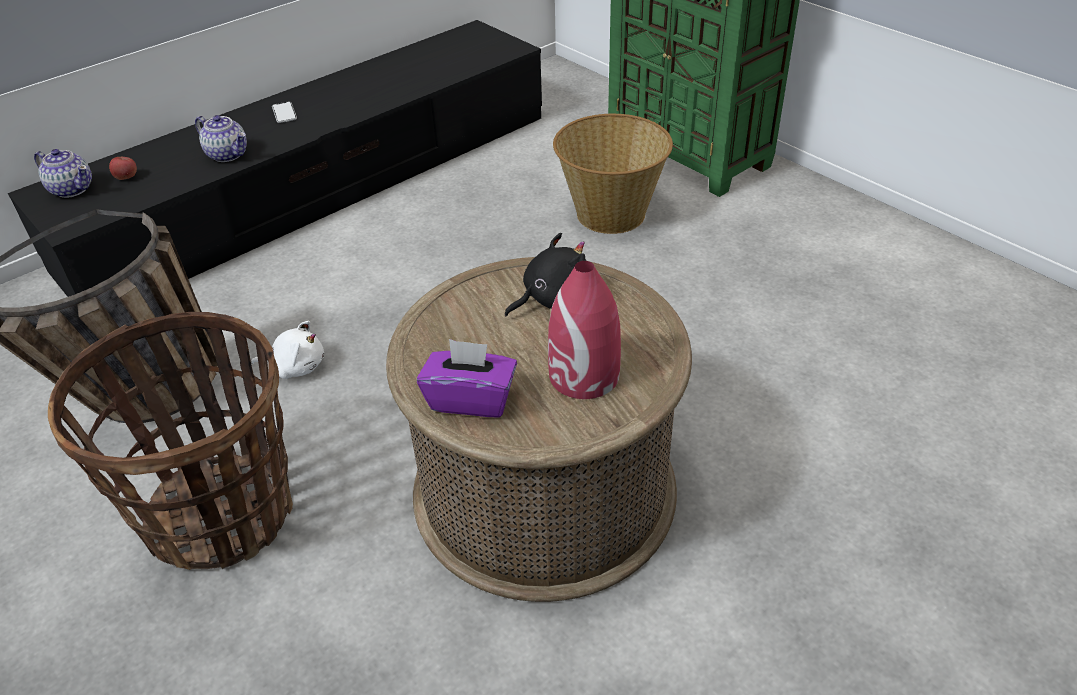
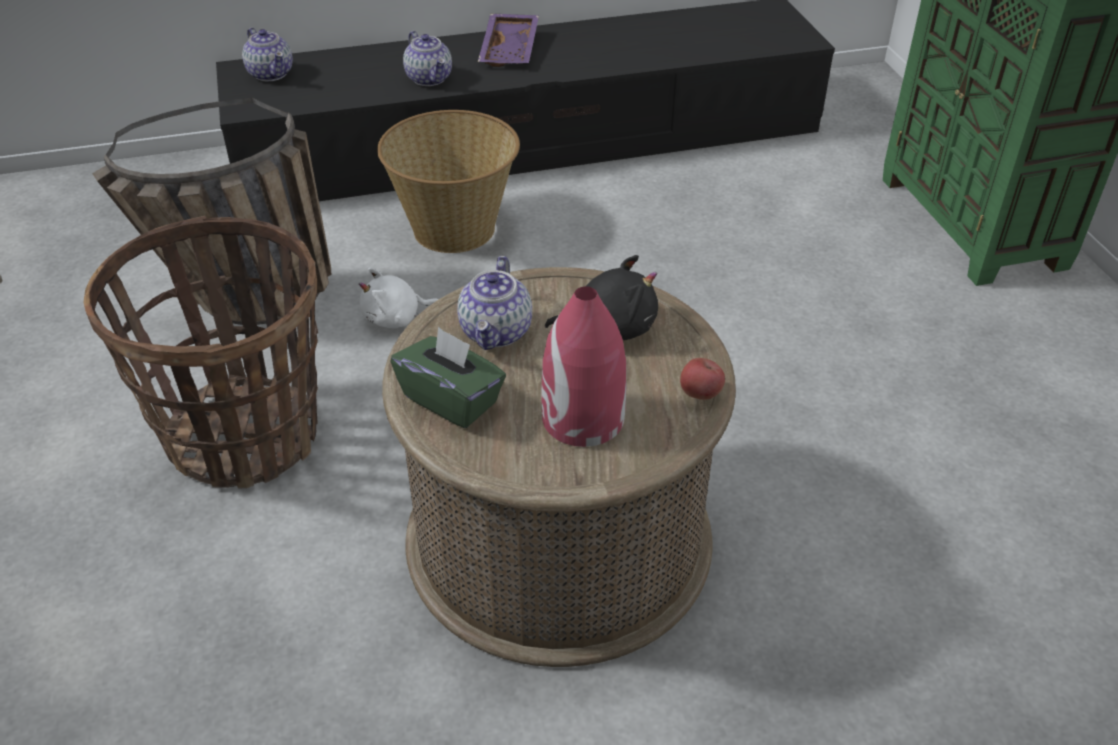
camera: 25 degrees right, 0 degrees up
(127, 178) = (324, 76): apple -> apple (700, 394)
(284, 113) = (511, 50): phone -> purple tray
(296, 366) = (396, 318): white plush toy -> white plush toy turned 135 degrees clockwise
(466, 334) = (497, 332): none -> teapot
(471, 399) = (451, 399): purple tissue box -> green tissue box
(610, 213) = (828, 264): basket -> basket (455, 228)

